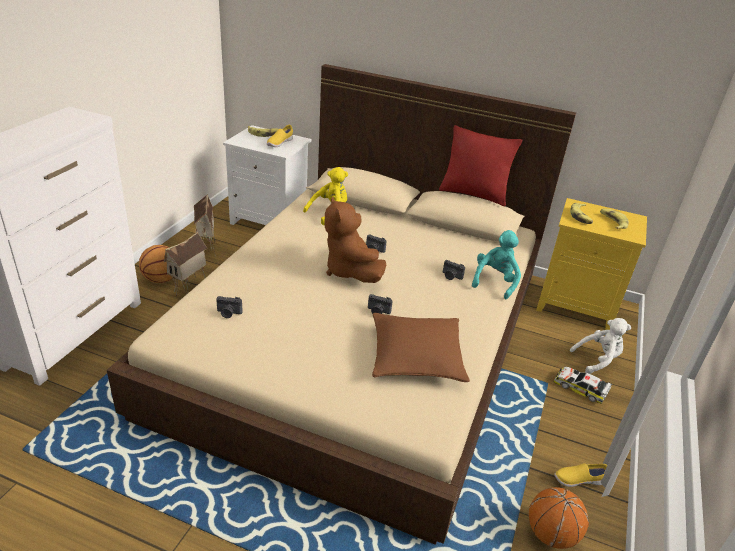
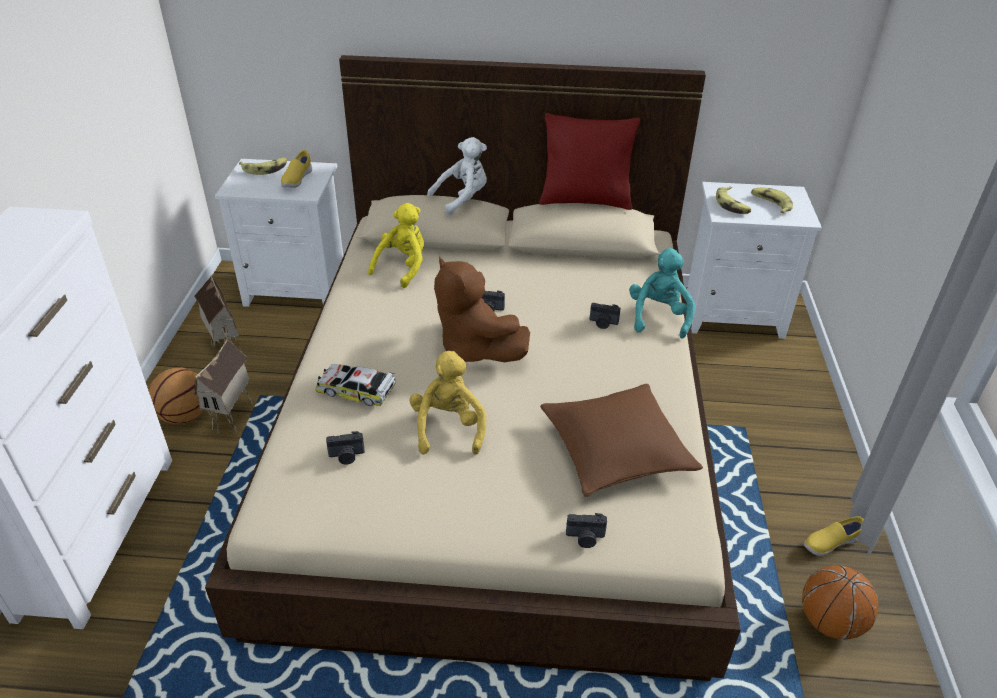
camera: 15 degrees left, 5 degrees up
(306, 314) = (448, 428): none -> yellow plush toy
(378, 312) = (538, 399): camera -> camera (585, 538)
(577, 305) = (734, 313): yellow nightstand -> white nightstand
(580, 388) = (783, 423): toy car -> toy car (356, 390)
(597, 360) = (787, 380): white plush toy -> white plush toy (462, 199)

